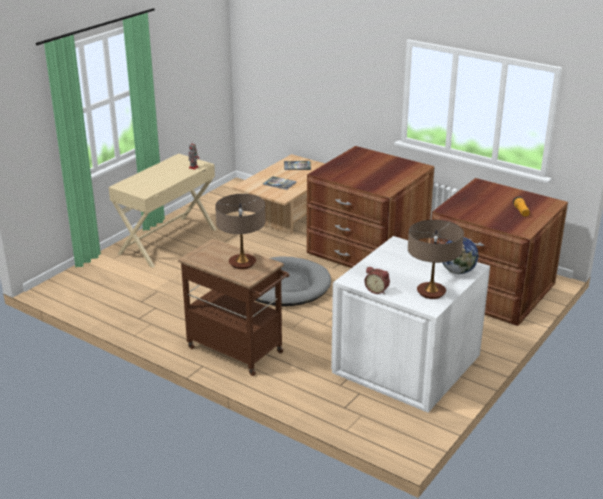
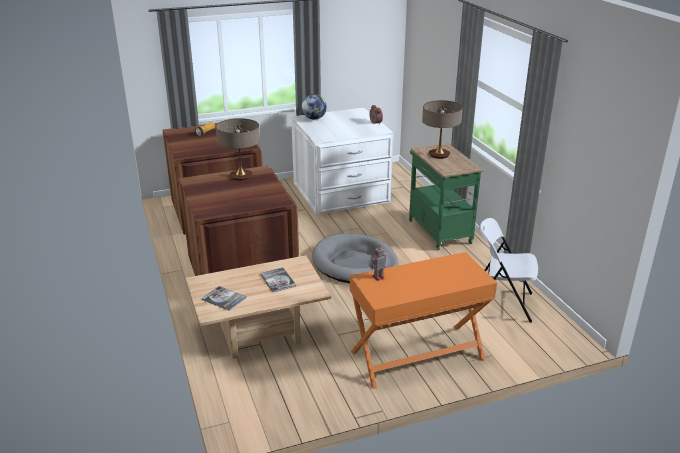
camera: 145 degrees left, 0 degrees up
(124, 297) = (501, 303): none -> white chair
(167, 241) = (417, 356): beige desk -> orange desk
(237, 351) = (438, 231): brown cart -> green cart
(431, 292) = (347, 115): table lamp -> table lamp (241, 176)

